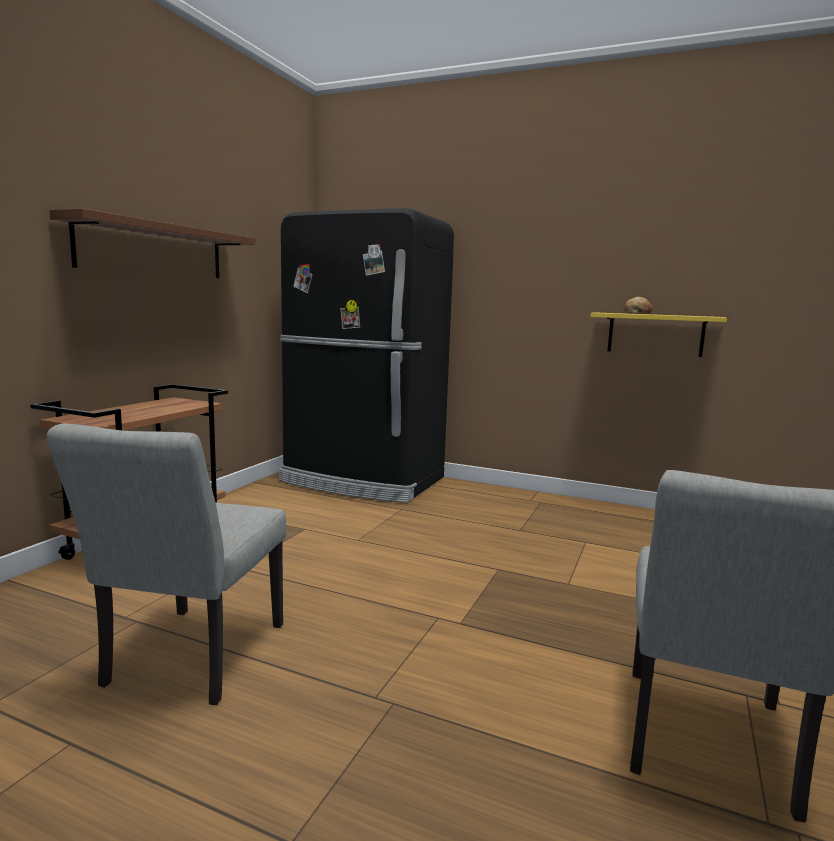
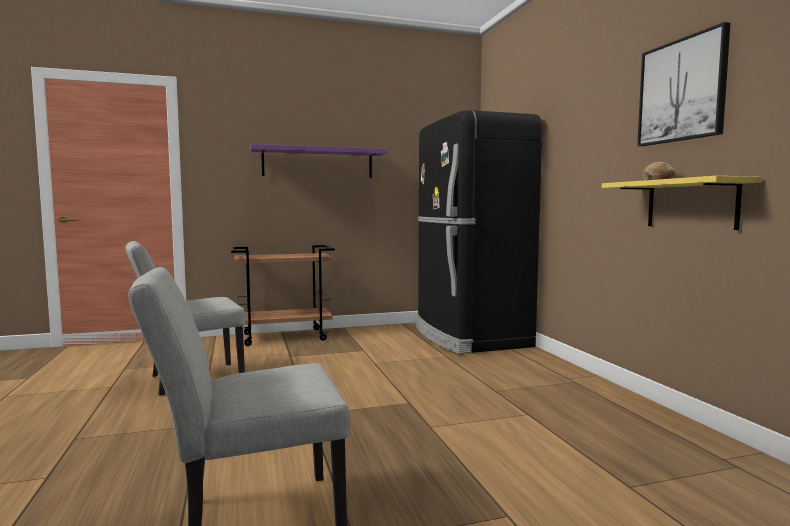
camera: 50 degrees right, 5 degrees down
(154, 250) = (318, 163): brown shelf -> purple shelf
(648, 235) = (682, 90): none -> picture

